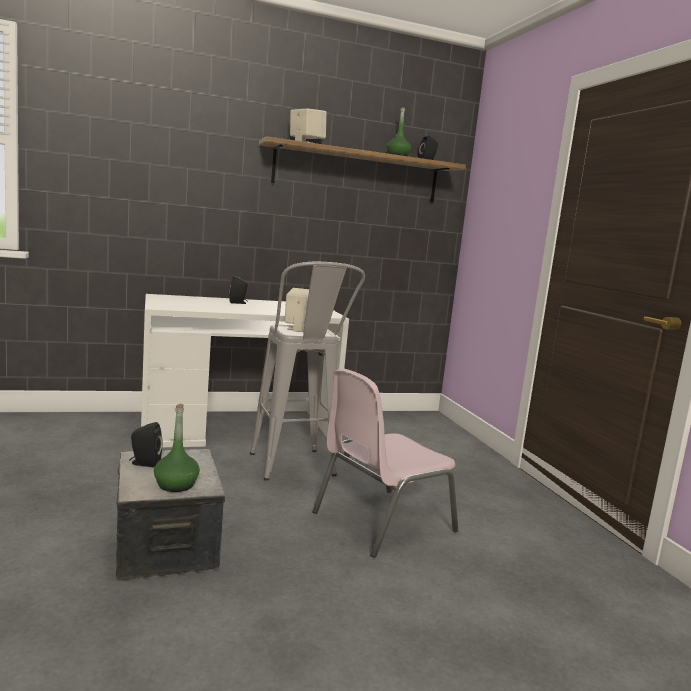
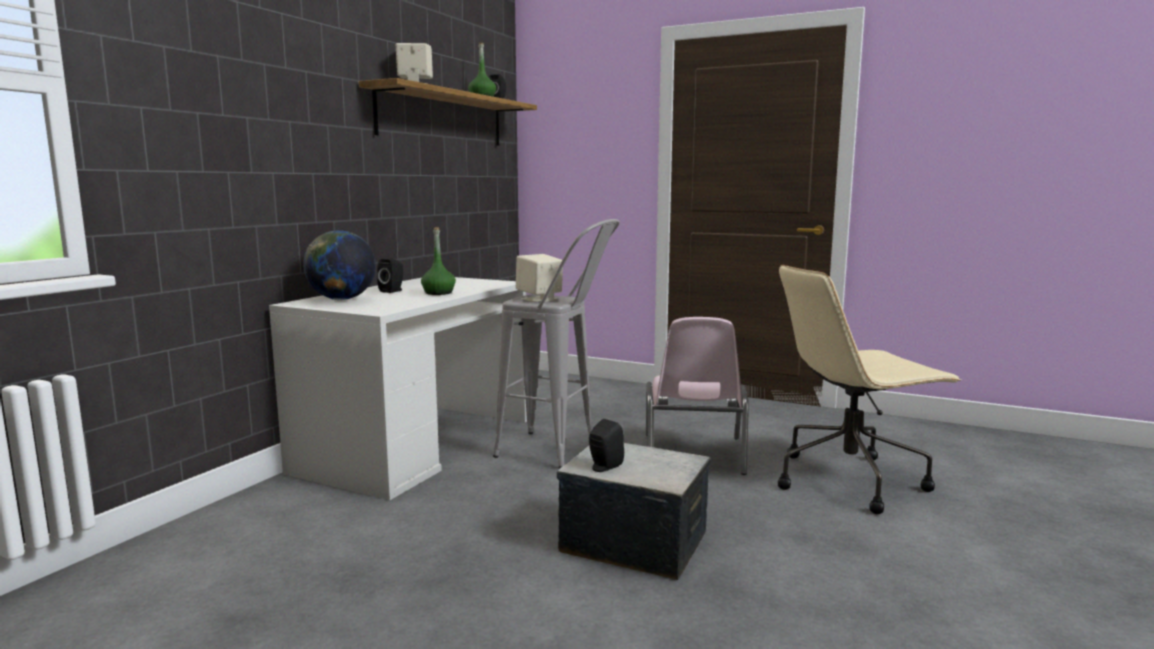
camera: 45 degrees left, 0 degrees up
(176, 485) = (671, 467): green bottle -> green bottle (438, 293)
(187, 299) = (342, 299): none -> globe
(458, 621) = (850, 480): none -> beige office chair

